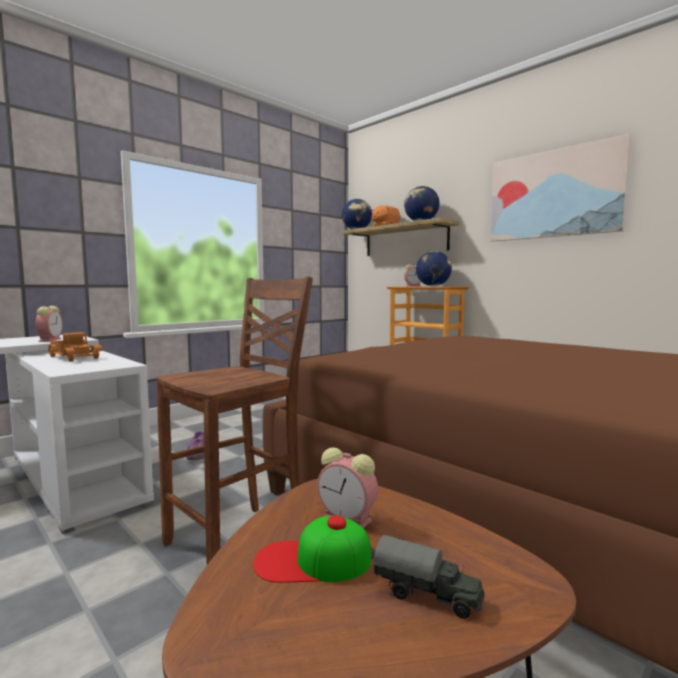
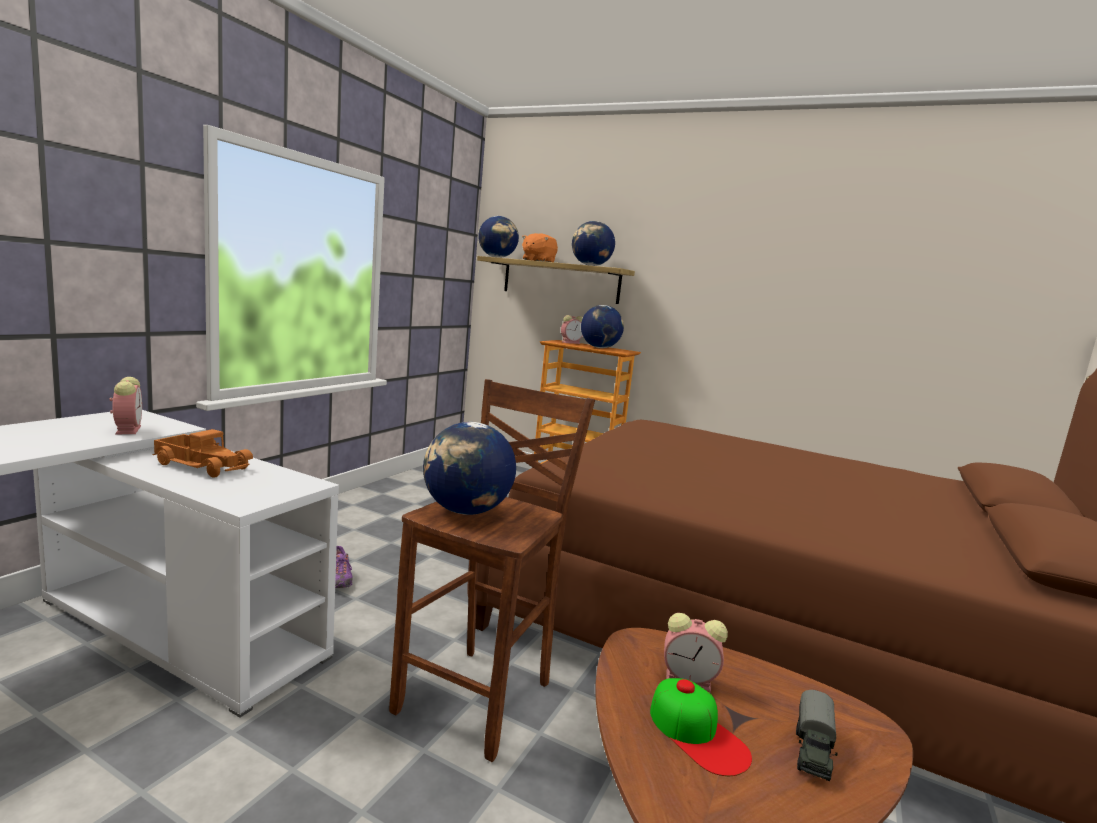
camera: 20 degrees left, 5 degrees up
(210, 375) = (466, 511): none -> globe
(312, 560) = (697, 733): cap -> cap turned 105 degrees counterclockwise
(428, 595) = (812, 752): toy truck -> toy truck turned 105 degrees clockwise
(554, 194) = (749, 263): picture -> none

